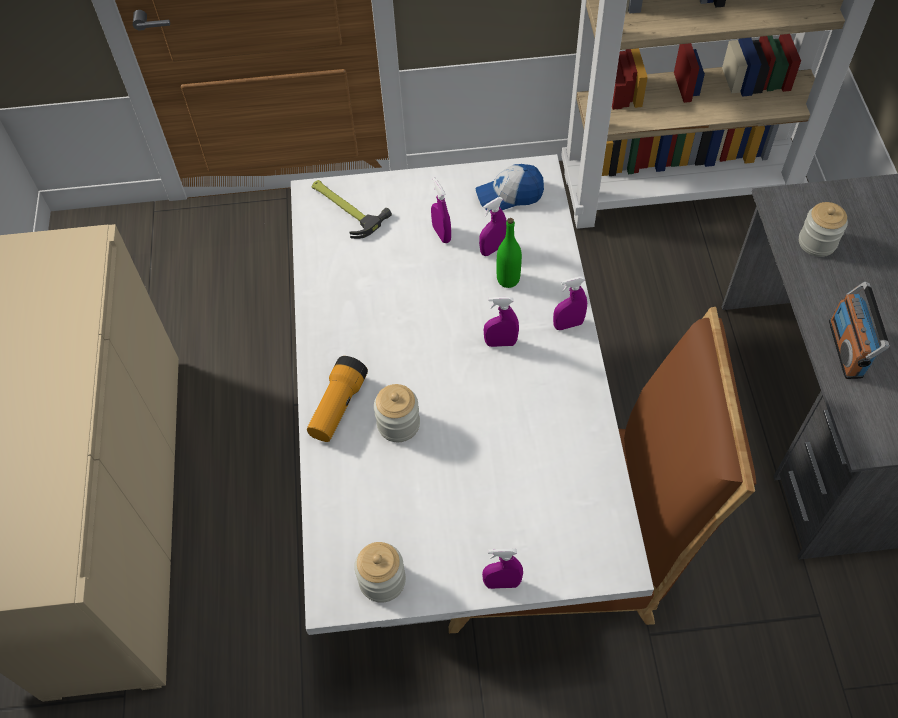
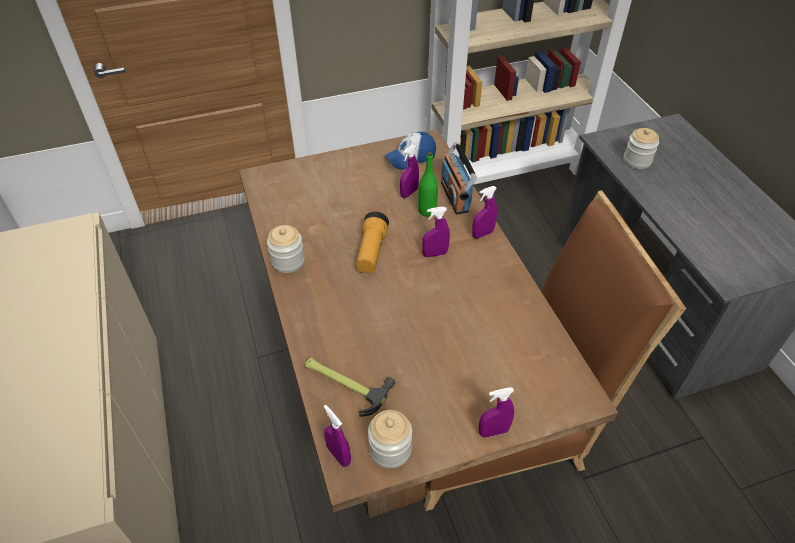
camera: 15 degrees left, 10 degrees down
(338, 407) = (316, 320): flashlight -> flashlight (371, 251)
(345, 208) = (286, 181): hammer -> hammer (344, 383)
(398, 424) = (370, 324): jar -> jar (288, 261)
(441, 234) = (367, 188): purple spray bottle -> purple spray bottle (339, 455)
(456, 470) = (399, 383): white dining table -> brown dining table
(847, 349) = (686, 222): radio -> radio (455, 196)

